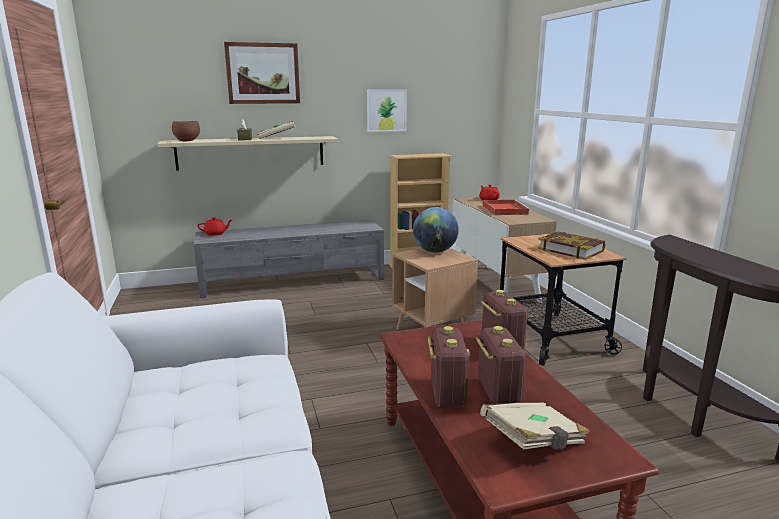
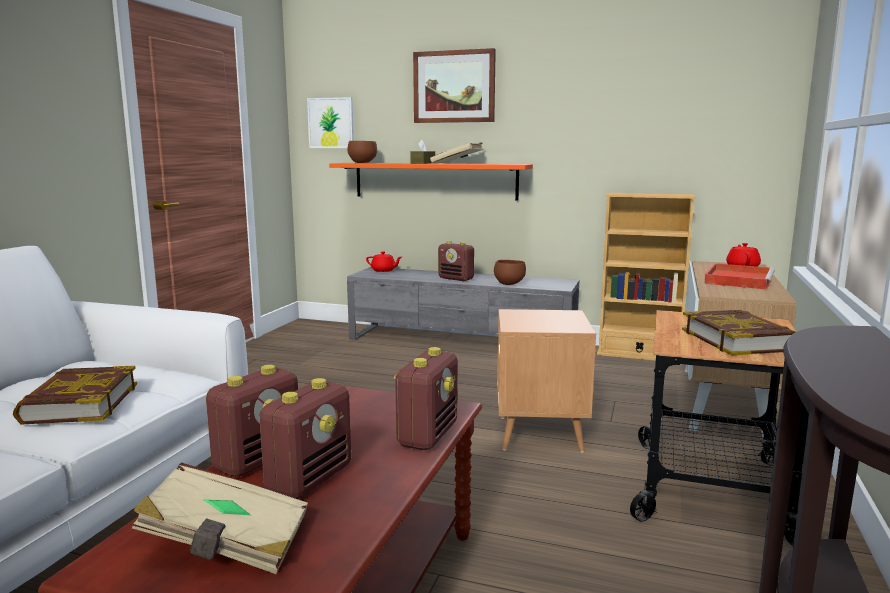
camera: 35 degrees right, 5 degrees down
(237, 404) = (80, 403): none -> book
(251, 152) = (434, 180): beige shelf -> orange shelf
(288, 232) = (456, 279): none -> radio
(334, 230) = (509, 284): none -> brown bowl
(386, 110) = (609, 131): picture -> picture (331, 123)
(435, 251) = (555, 316): globe -> none

